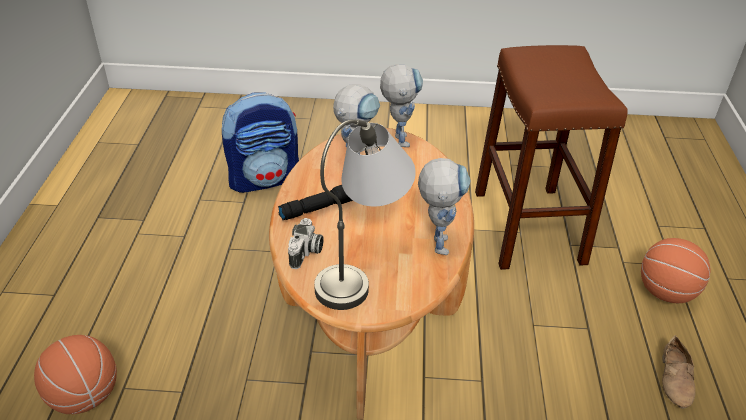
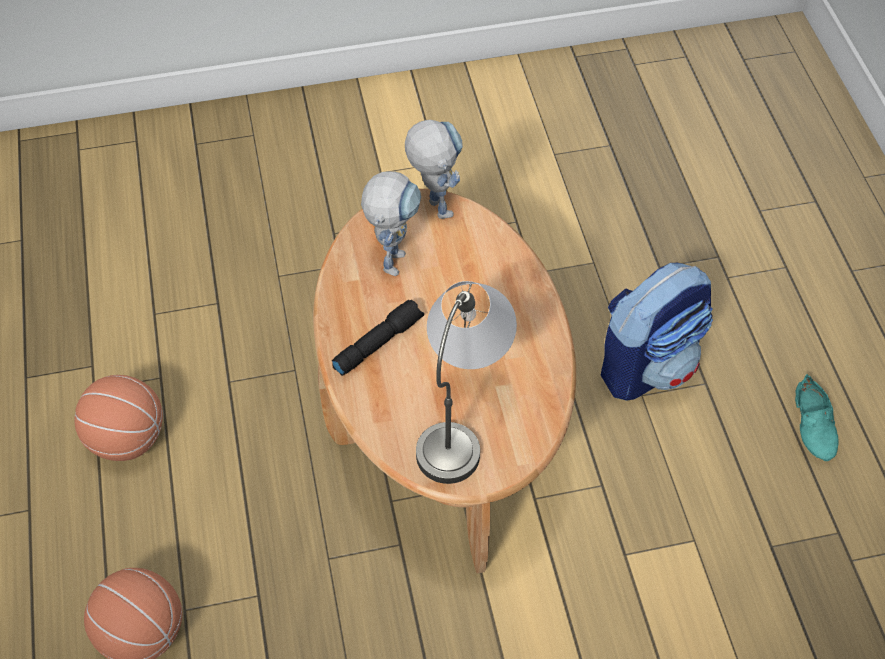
camera: 15 degrees left, 15 degrees up
(265, 179) = (231, 258): backpack -> backpack (647, 365)
(306, 253) = (388, 414): camera -> none
(437, 240) = (534, 356): toy robot -> none
(528, 226) = (601, 251): brown stool -> none
(666, 292) = (785, 309): basketball -> basketball (128, 439)
(676, 378) = (815, 424): beige shoe -> turquoise shoe

